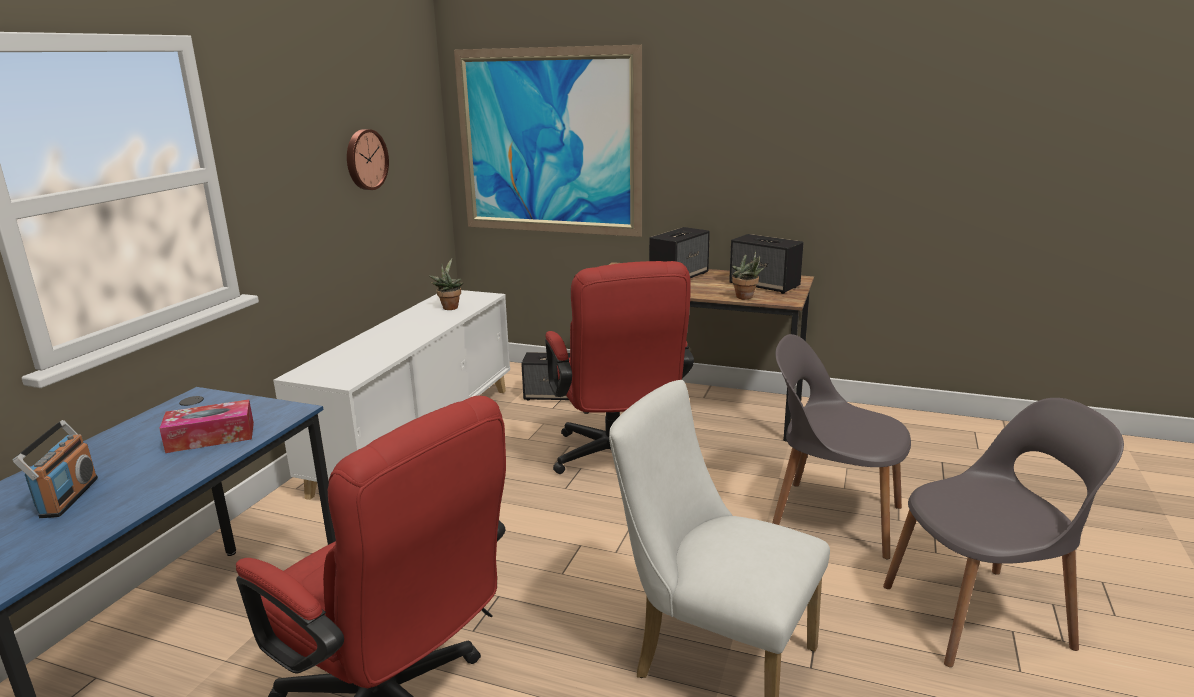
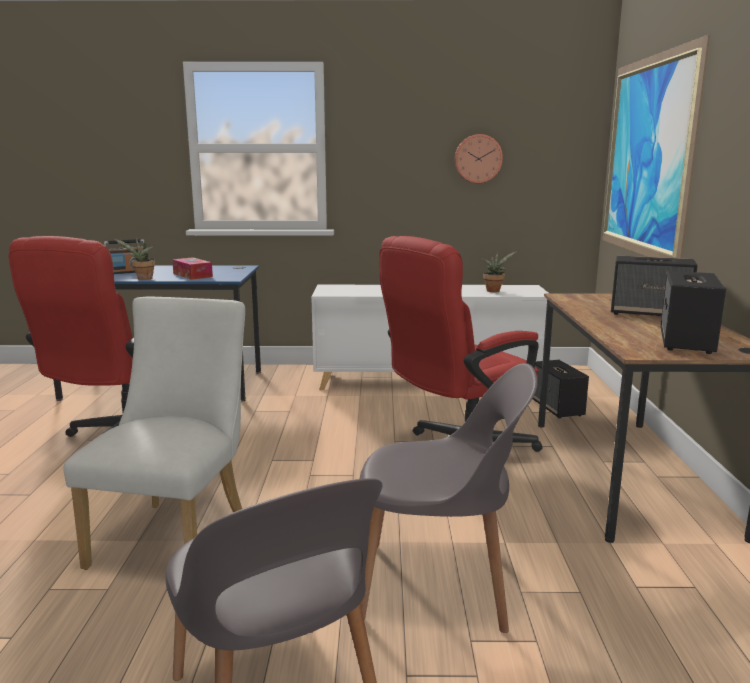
camera: 70 degrees right, 5 degrees down
(746, 297) = (619, 338): potted plant -> potted plant (143, 279)
(832, 517) = (439, 585): grey chair -> grey chair turned 90 degrees clockwise

